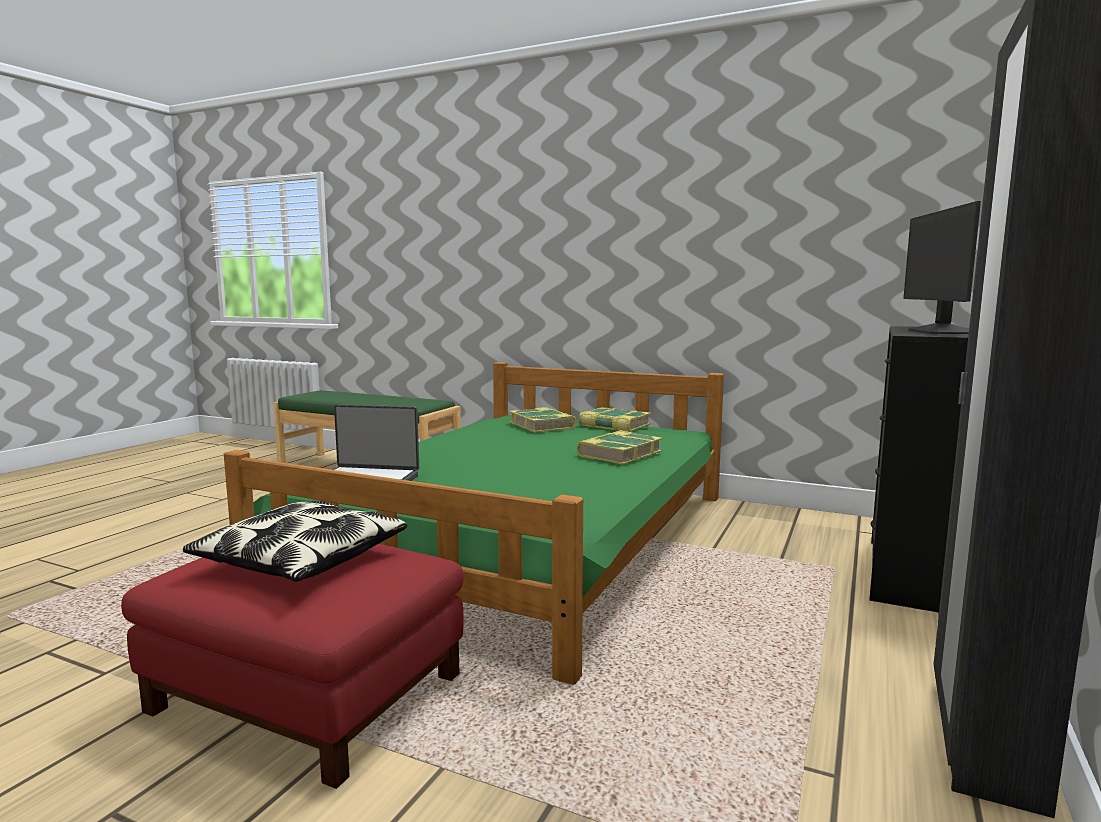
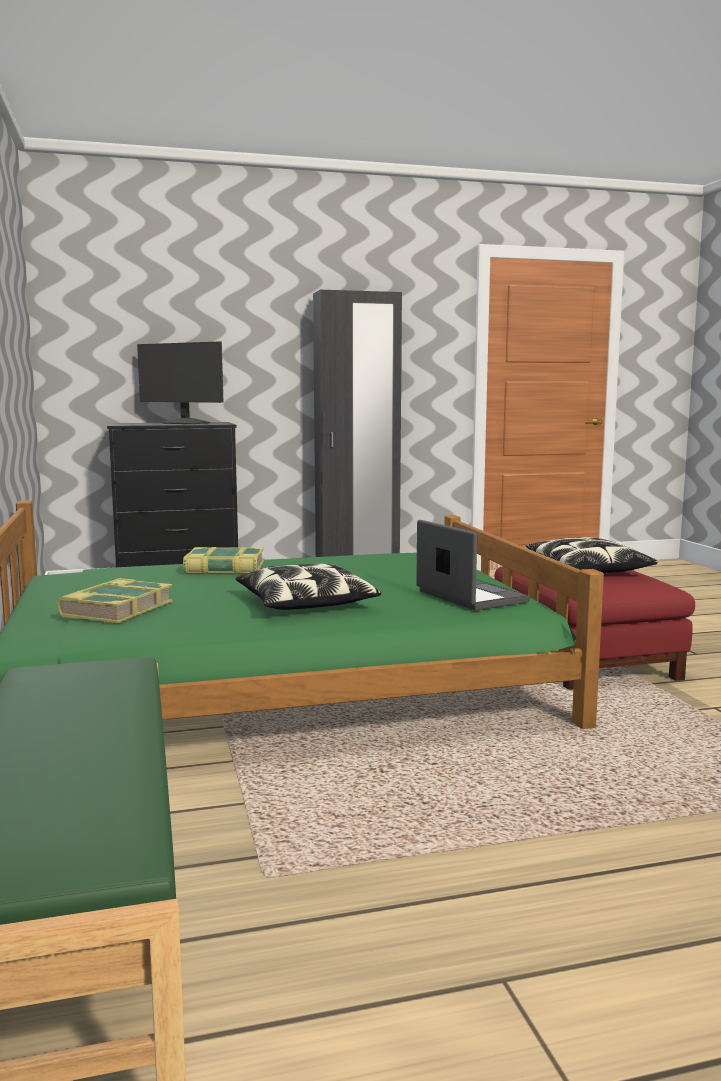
camera: 130 degrees left, 0 degrees up
(464, 450) = (306, 603): none -> pillow
(614, 426) = (72, 590): book -> none
(940, 332) = (185, 423): monitor -> monitor turned 60 degrees clockwise

